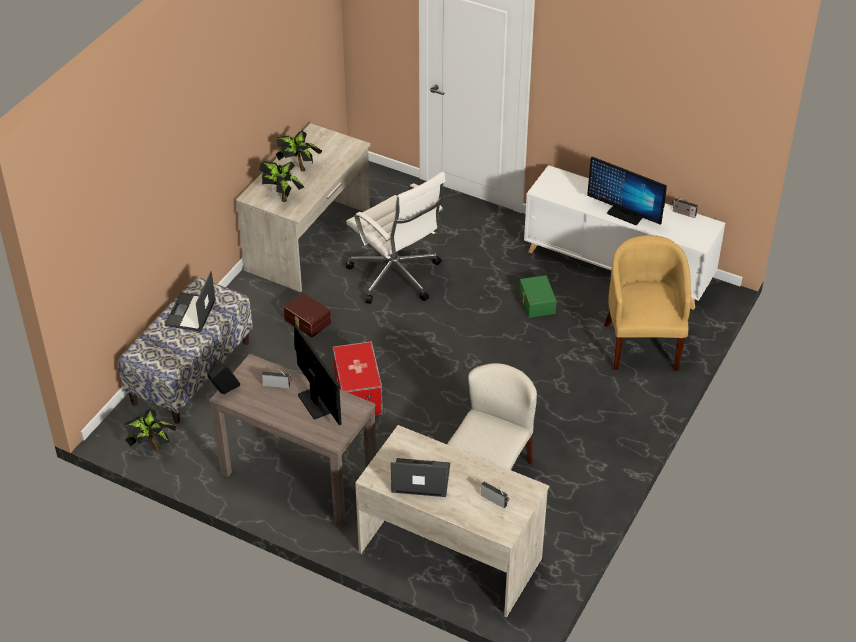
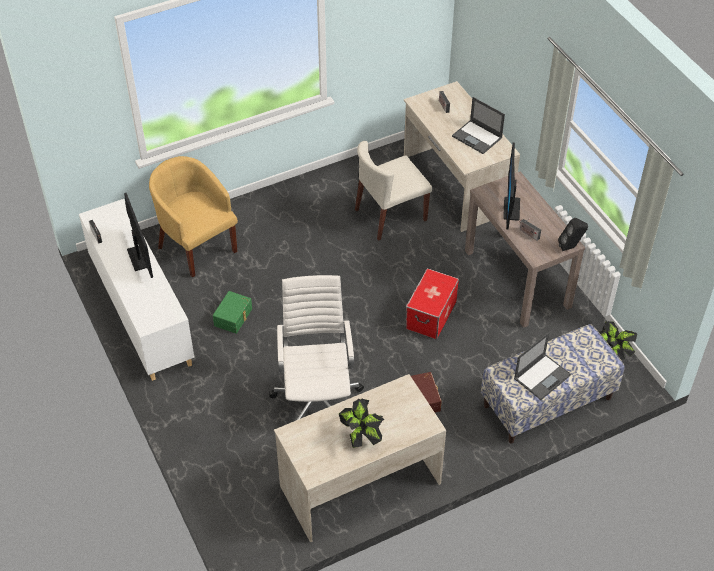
camera: 145 degrees left, 5 degrees up
(282, 196) = (401, 409): potted plant -> none
(642, 343) = (196, 246): yellow armchair -> yellow armchair turned 105 degrees clockwise

